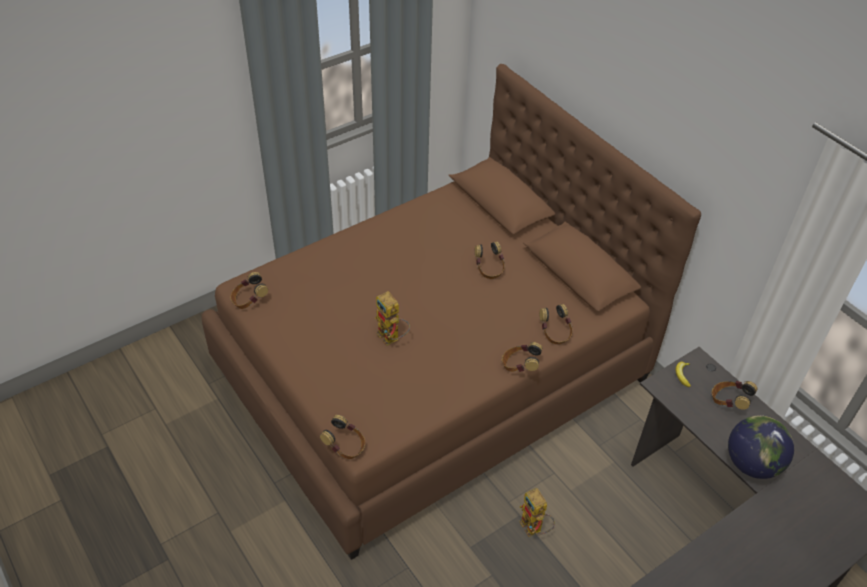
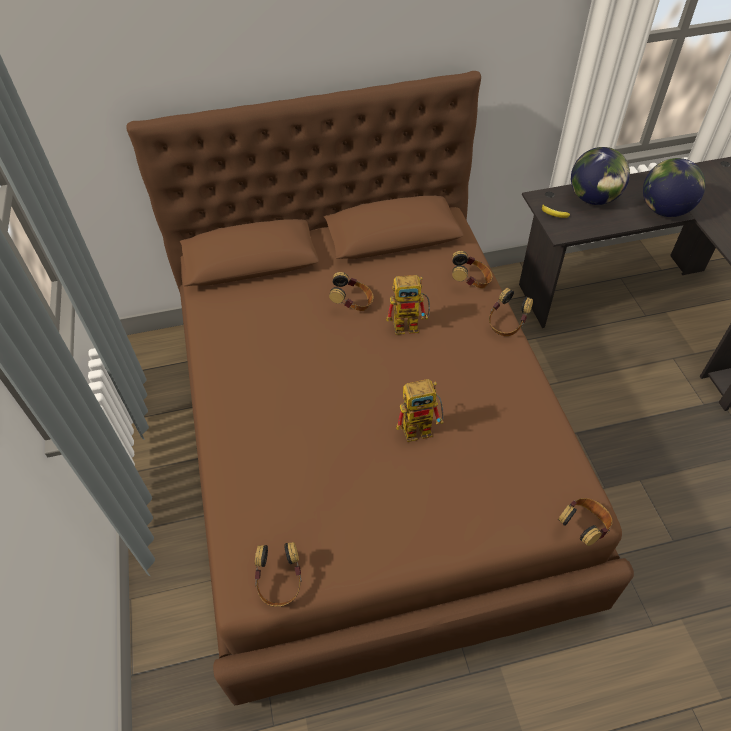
camera: 65 degrees left, 5 degrees up
(534, 529) = (595, 426): toy robot -> toy robot (411, 325)
(728, 402) = (593, 198): headphones -> globe

